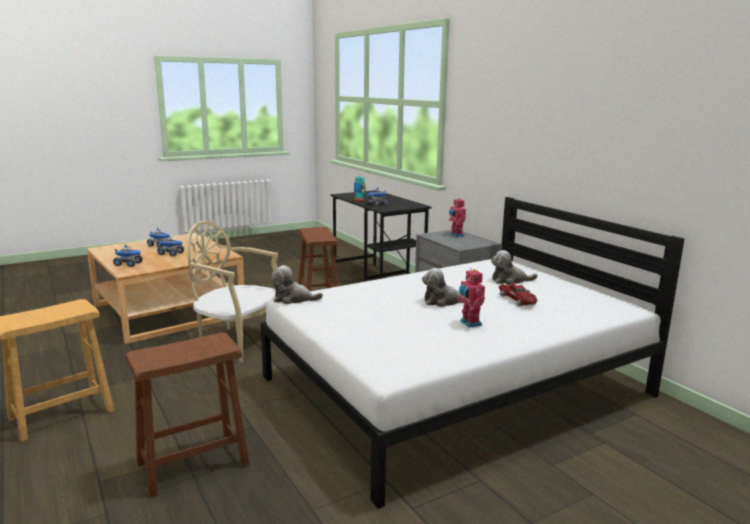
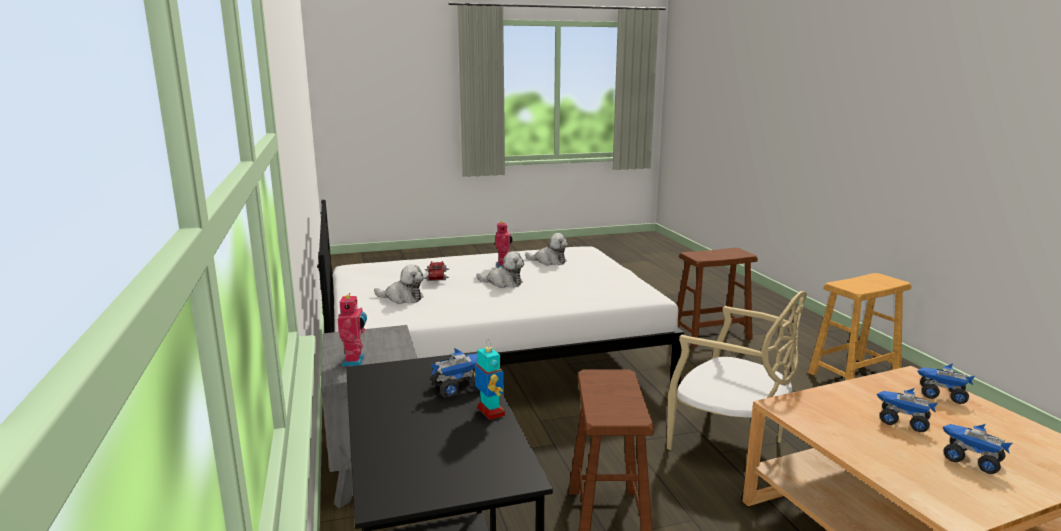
camera: 165 degrees left, 0 degrees up
(293, 299) = (649, 297): plush toy -> plush toy (549, 261)

